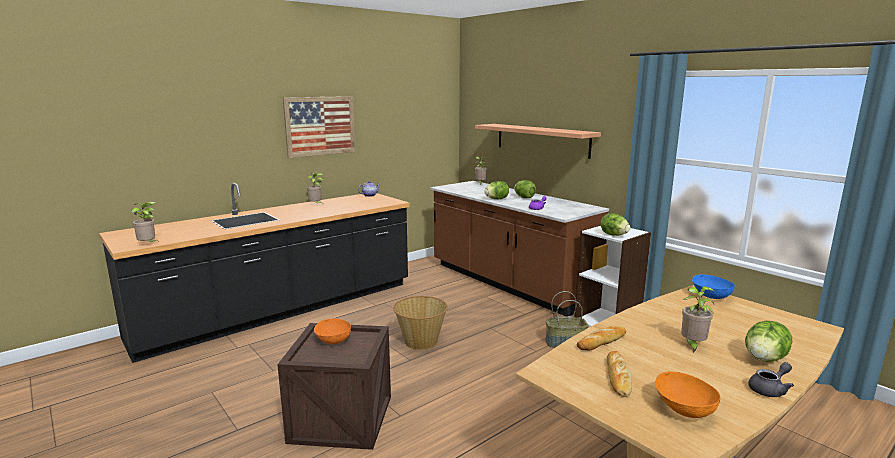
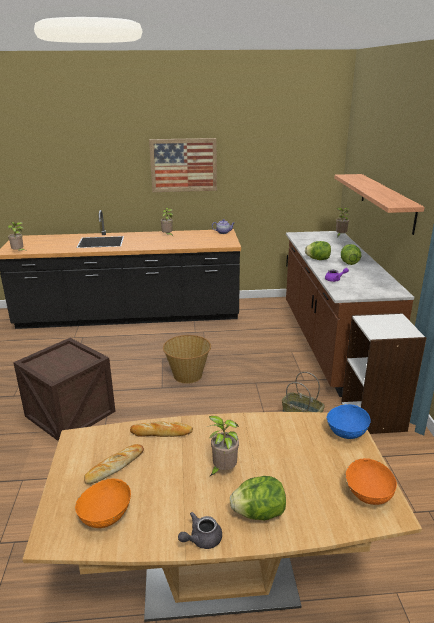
camera: 35 degrees right, 10 degrees up
(333, 341) = (66, 356): orange bowl -> orange bowl (367, 493)
(614, 235) = (375, 330): lettuce -> none
(769, 390) = (201, 539): grey teapot -> grey teapot turned 135 degrees clockwise

